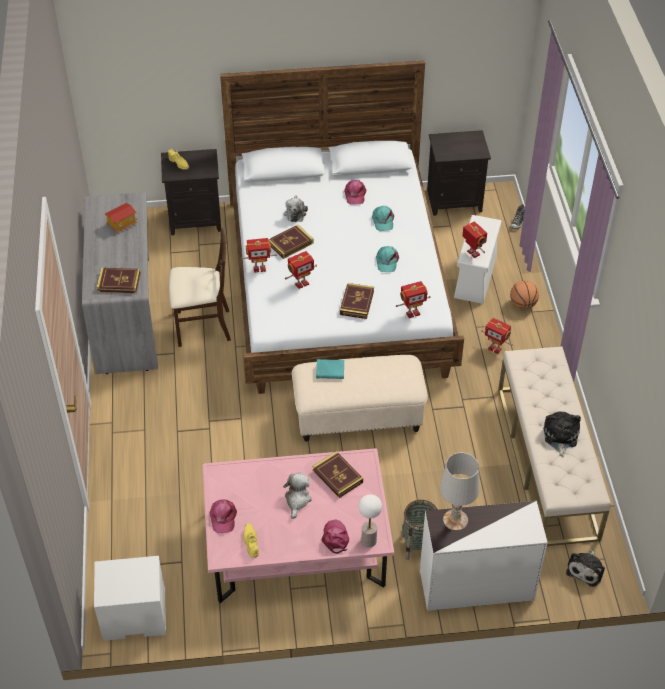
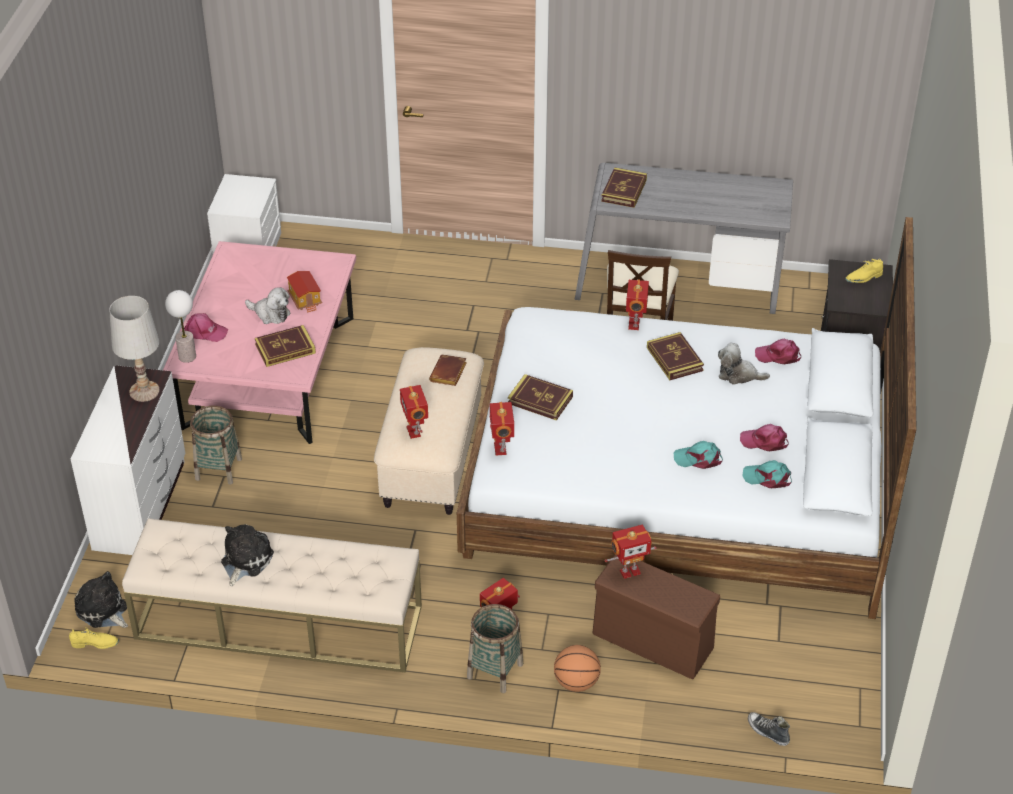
camera: 105 degrees right, 5 degrees down
(122, 224) = (730, 202): toy house -> toy house (305, 300)
(223, 517) = (276, 258): pink cap -> pink cap (778, 356)
(251, 542) = (234, 273): yellow shoe -> yellow shoe (95, 644)
(301, 284) = (591, 354): toy robot -> toy robot (415, 431)
(331, 370) = (449, 374): turquoise book -> brown book
(387, 261) = (611, 445): turquoise cap -> turquoise cap (767, 478)
(455, 200) = (841, 663): black nightstand -> none
(475, 278) = (651, 640): white storage box -> brown storage box
(532, 342) = (495, 670): none -> basket
(560, 436) = (245, 560): plush toy -> plush toy turned 90 degrees counterclockwise

